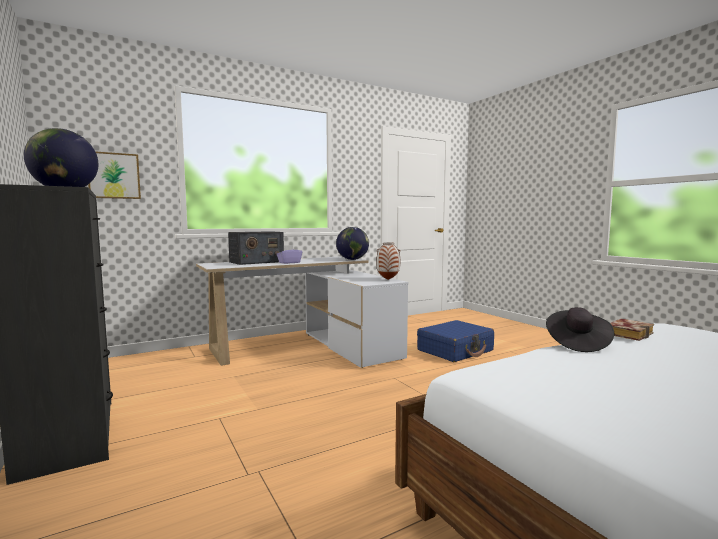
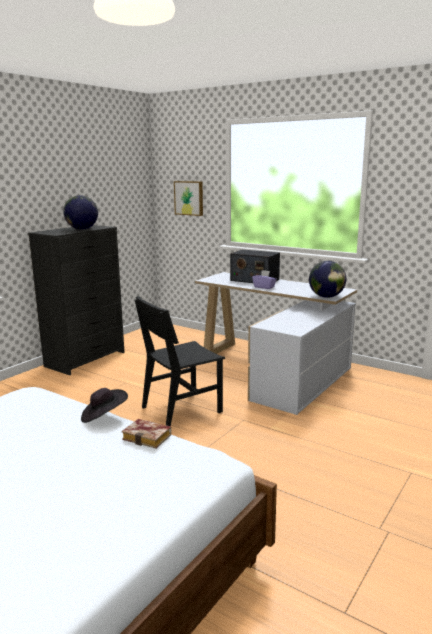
camera: 65 degrees right, 10 degrees up
(342, 399) = (181, 409): none -> black chair
(388, 279) = (301, 328): vase -> none
(455, 350) = (362, 437): blue suitcase -> none

